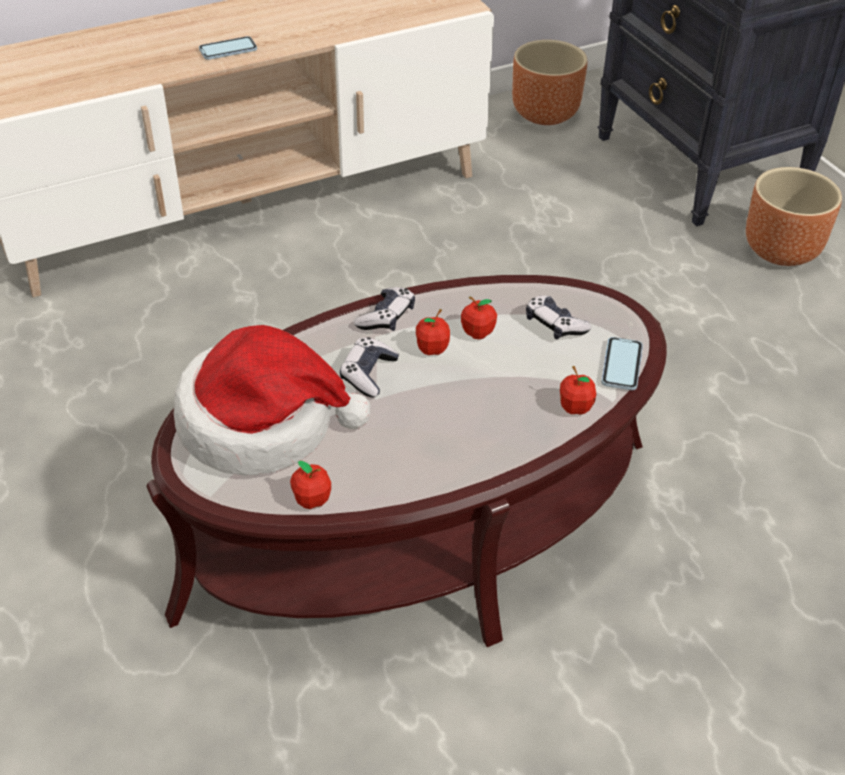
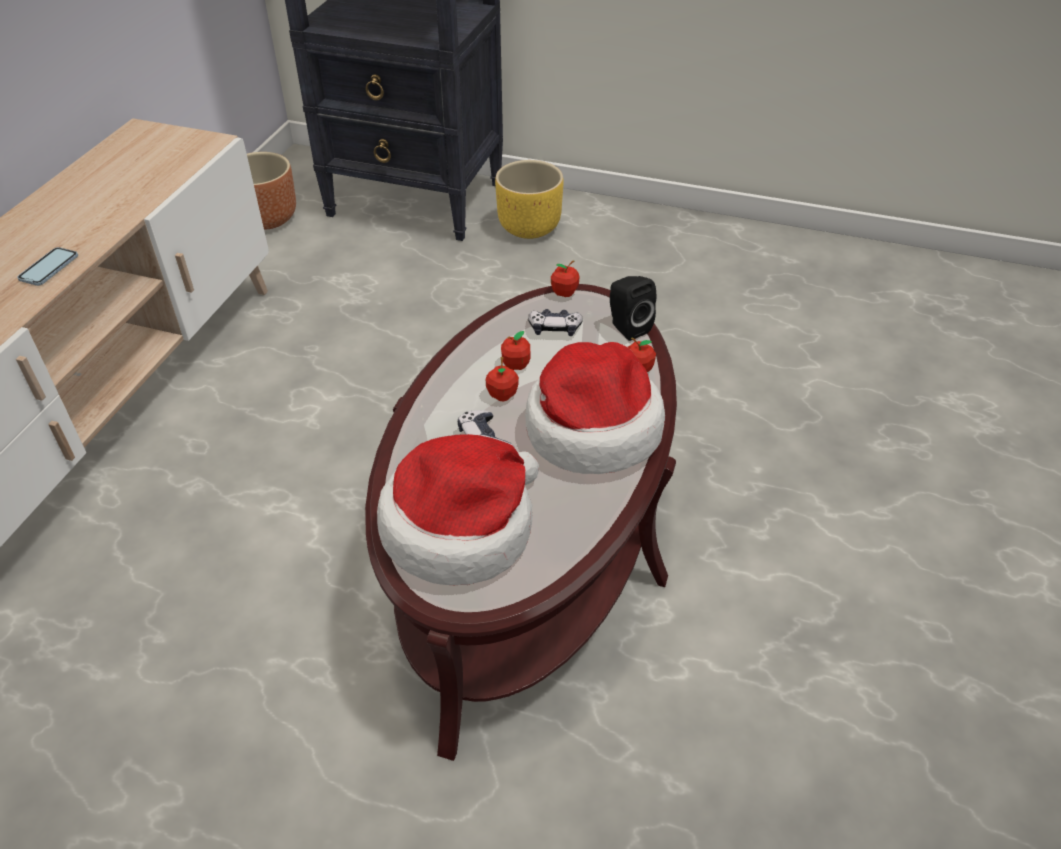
camera: 45 degrees left, 0 degrees up
(312, 500) = (569, 549): apple -> apple (564, 293)
(386, 317) = (442, 395): game controller -> none
(463, 425) = (591, 428): none -> hat
(621, 365) = (627, 327): phone -> black speaker
(782, 250) = (529, 227): brown planter -> yellow planter

